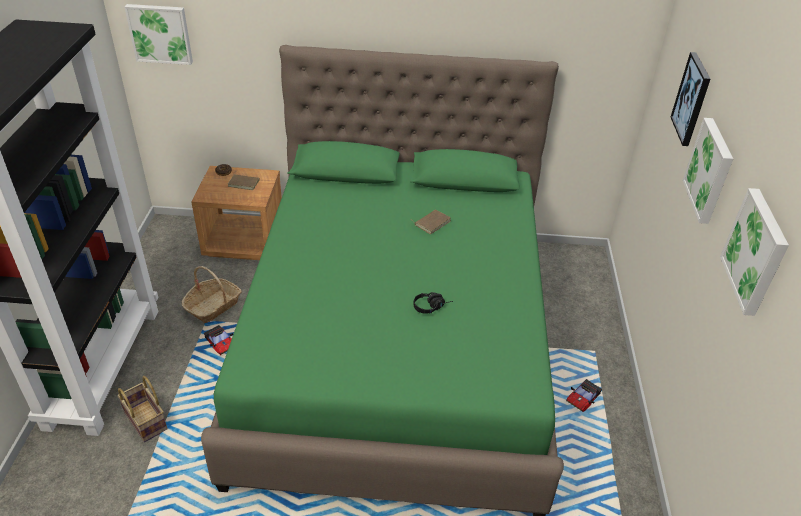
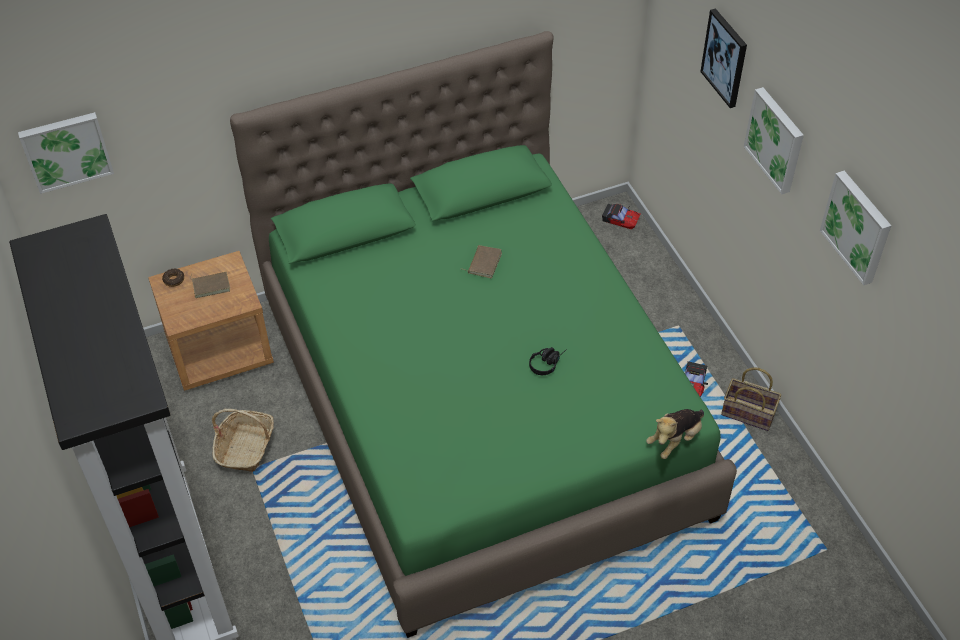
camera: 25 degrees left, 10 degrees up
(147, 421) = (277, 606): basket -> basket (749, 413)
(220, 343) = (289, 486): toy car -> toy car (620, 219)
(504, 409) = (675, 439): none -> plush toy

